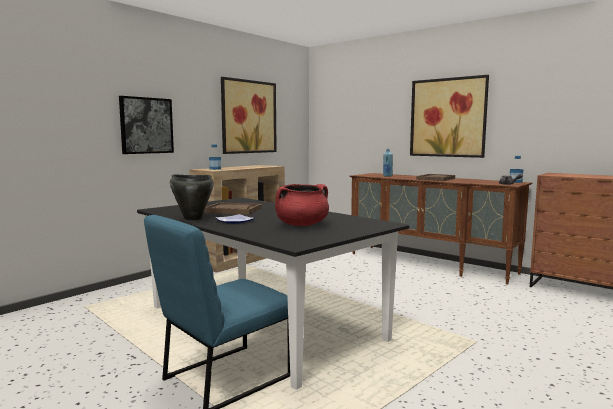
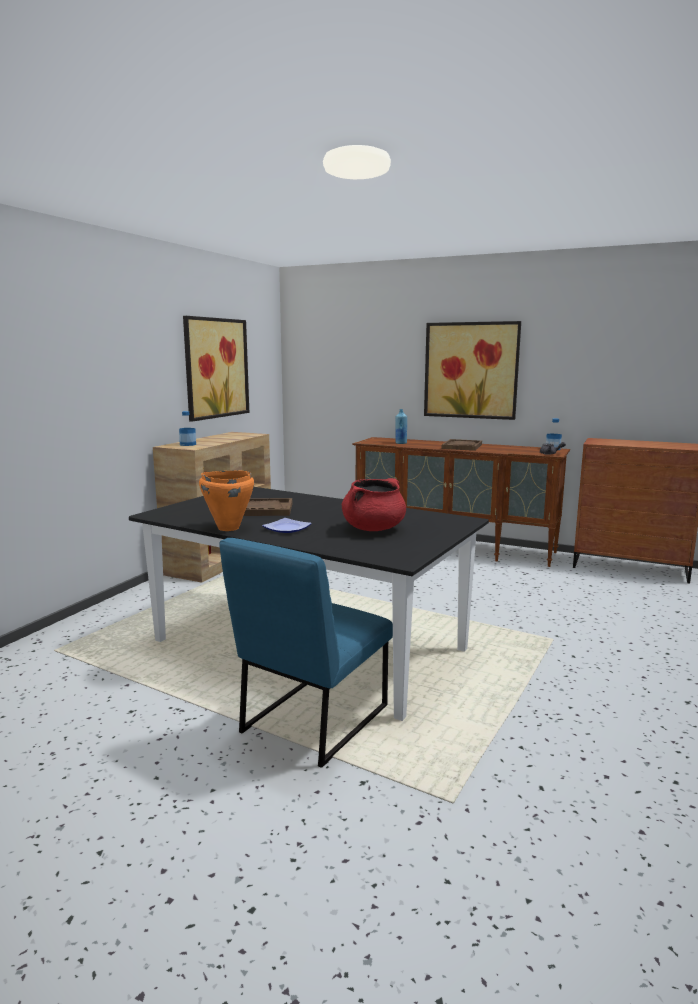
camera: 15 degrees left, 5 degrees up
(146, 125) = (99, 391): picture -> none
(192, 219) = (228, 528): black cooking pot -> orange cooking pot

